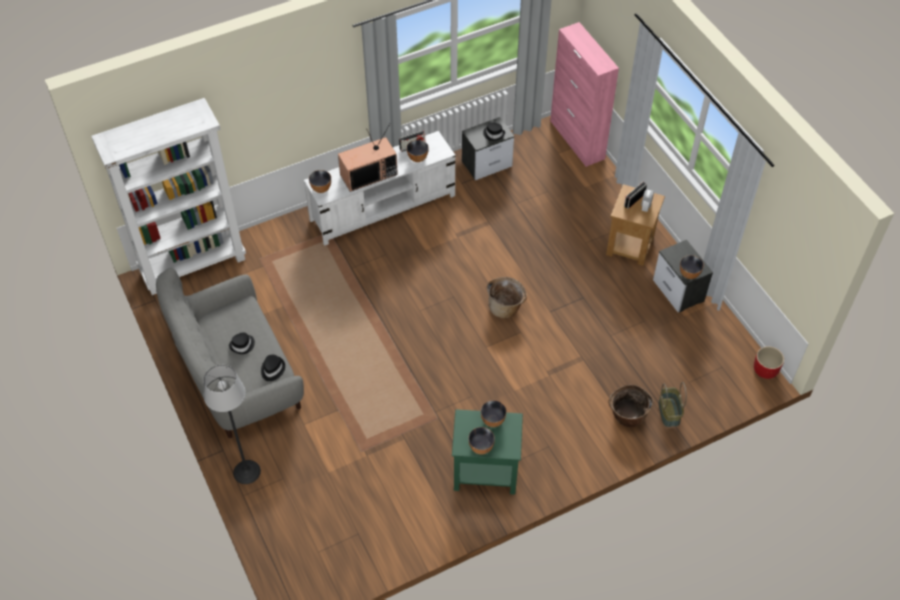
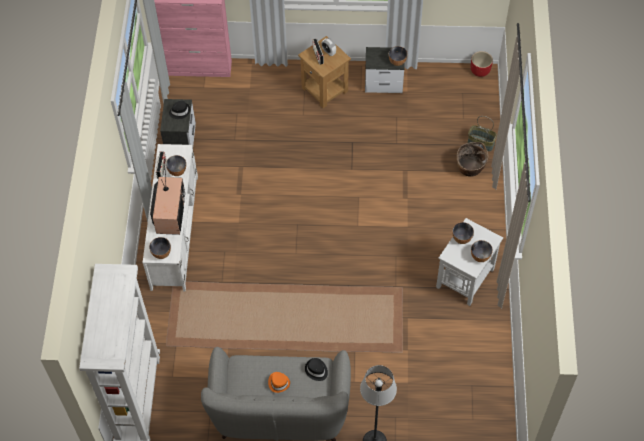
camera: 60 degrees left, 5 degrees up
(242, 345) = (279, 382): black hat -> orange hat
(484, 471) = (464, 278): green side table -> white side table
(505, 307) = (329, 195): basket -> none

